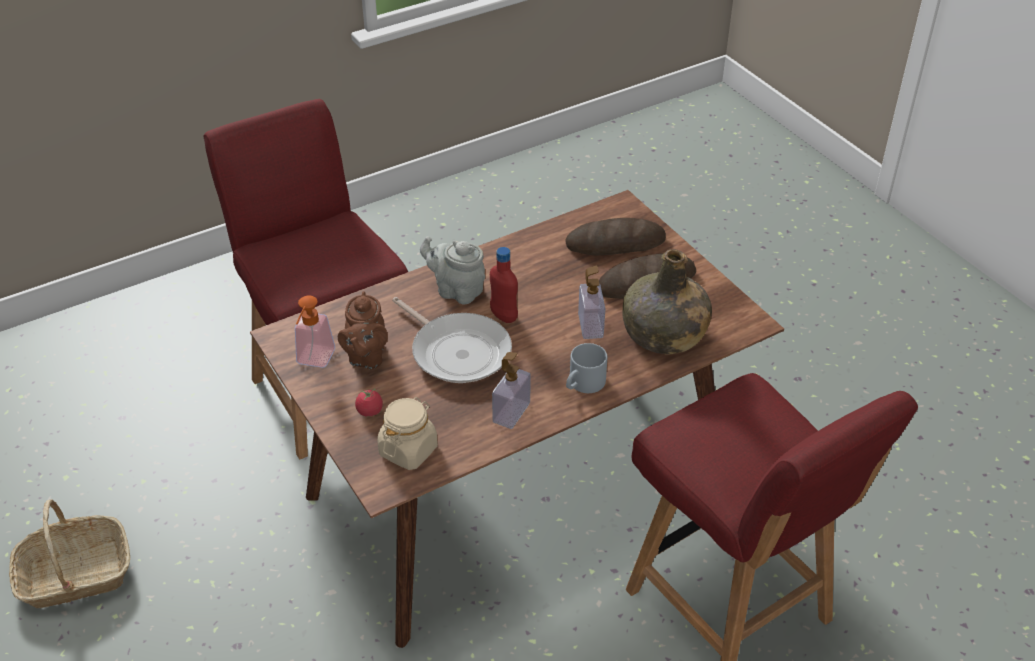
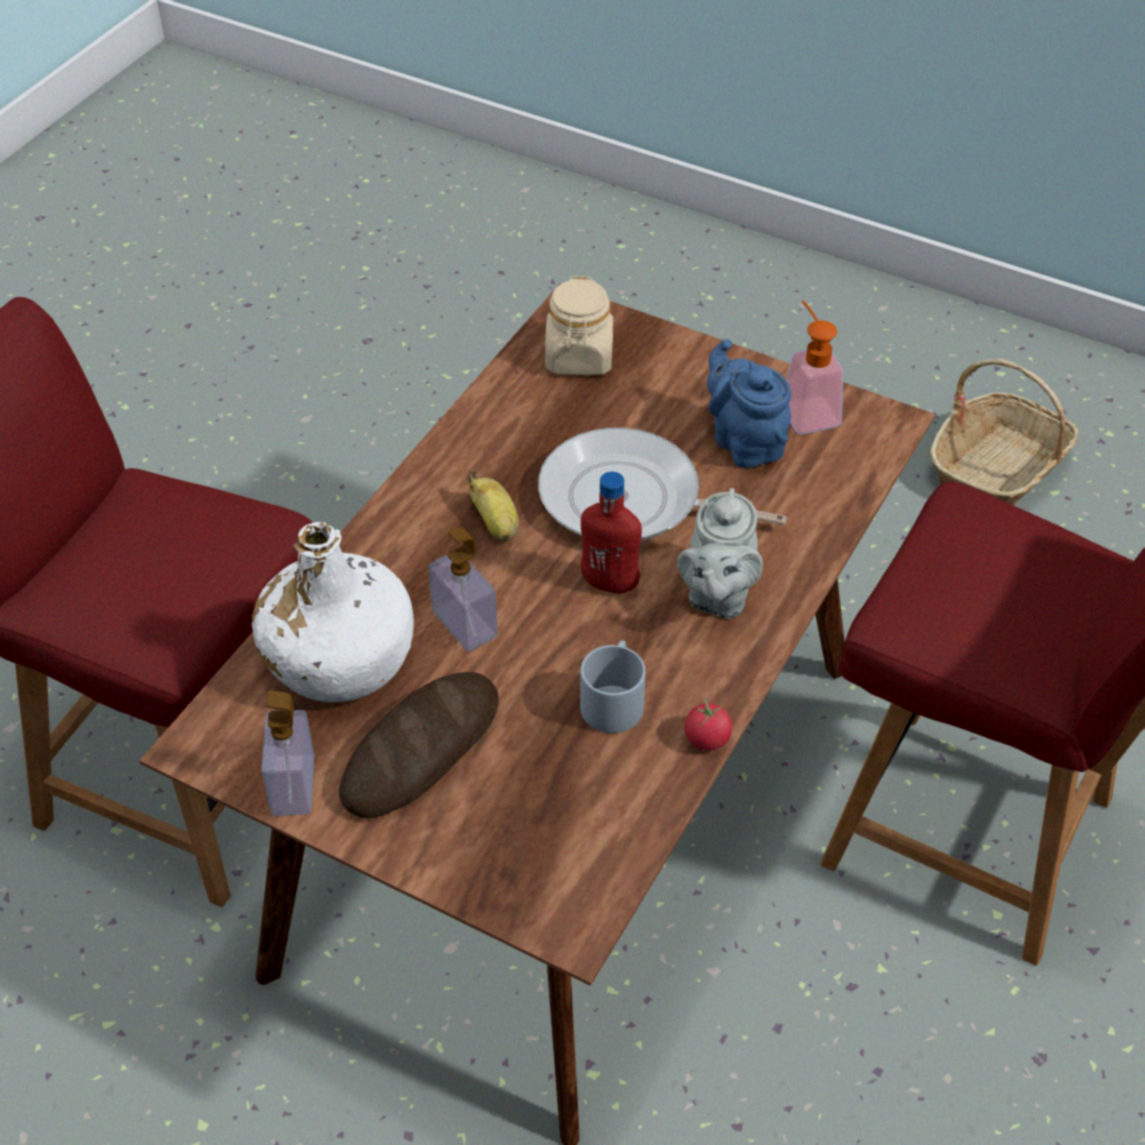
camera: 150 degrees right, 5 degrees up
(366, 357) = (744, 442): brown teapot -> blue teapot
(369, 411) = (669, 380): tomato -> tomato (707, 738)
(456, 291) = (717, 595): grey teapot -> grey teapot turned 105 degrees clockwise
(511, 412) = (488, 449): soap dispenser -> soap dispenser (293, 786)
(538, 368) = (496, 524): none -> banana
(583, 384) = (415, 526): grey mug -> grey mug (612, 699)
(615, 243) = (527, 816): bread -> none
(663, 334) = (339, 658): green bottle -> white bottle

